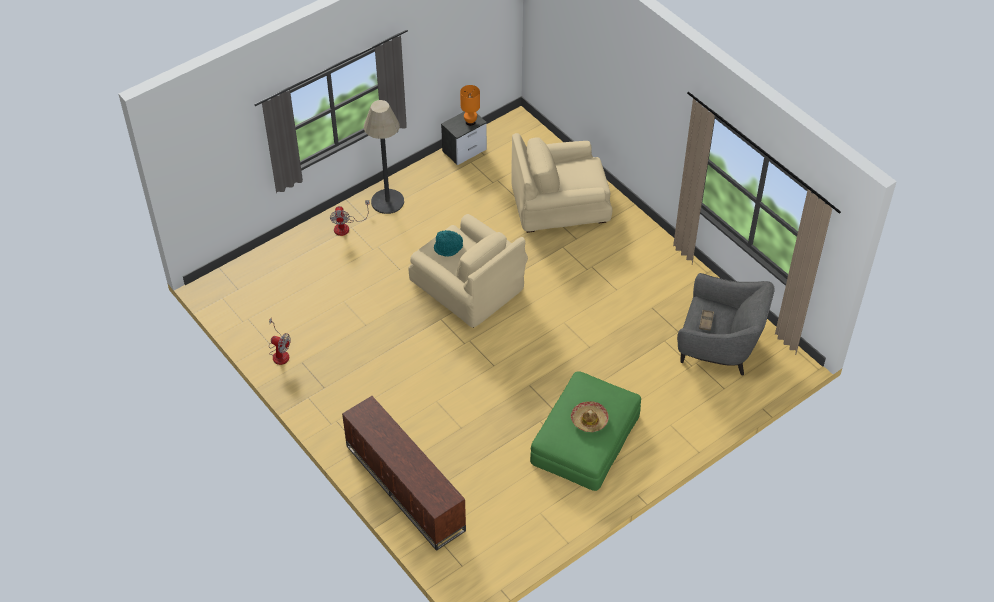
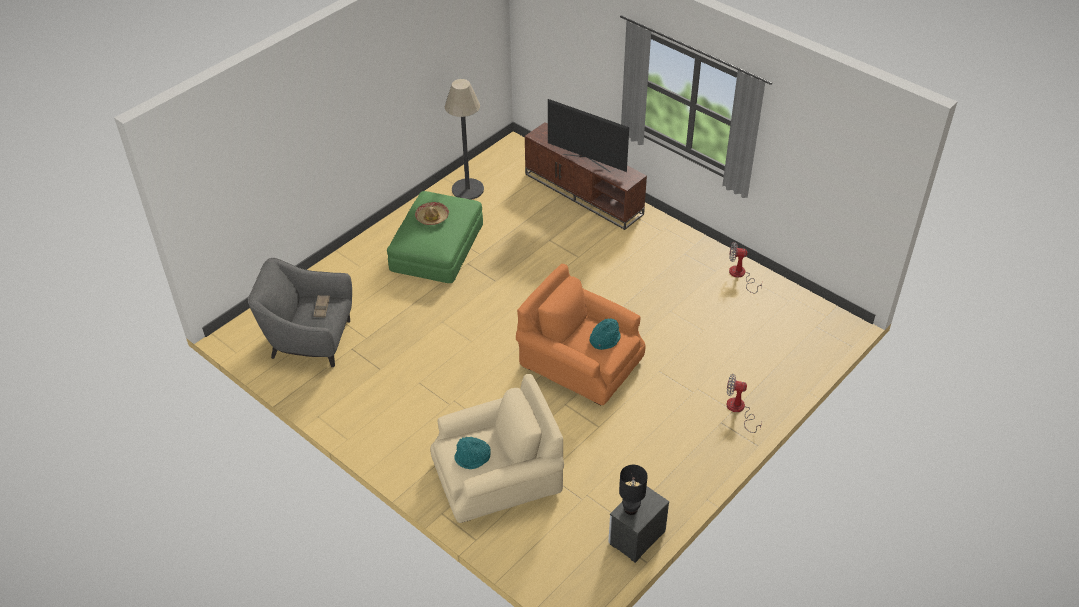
camera: 170 degrees right, 5 degrees down
(346, 226) = (739, 410): fan -> fan turned 60 degrees counterclockwise
(387, 201) = (705, 448): floor lamp -> floor lamp (467, 189)
(403, 443) = (586, 162): none -> television
(467, 286) = (581, 363): beige armchair -> orange armchair
(470, 122) = (631, 509): orange table lamp -> black table lamp
(580, 169) = (472, 458): none -> turquoise hat

